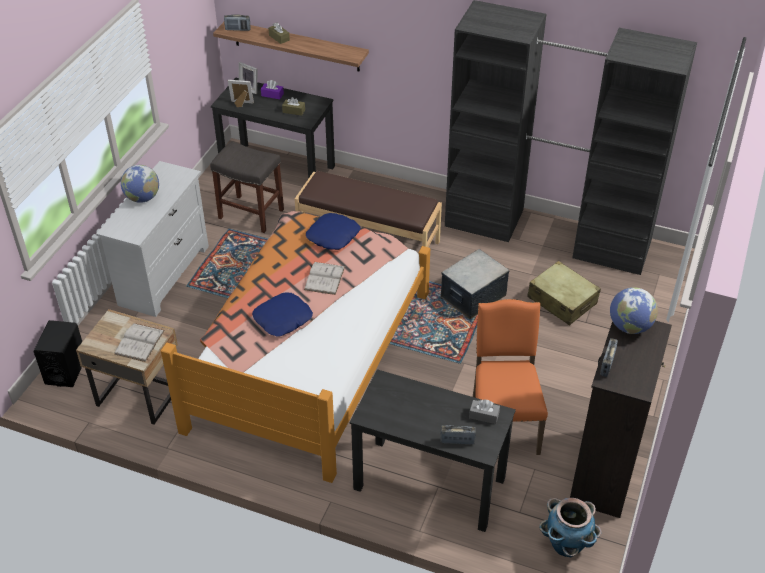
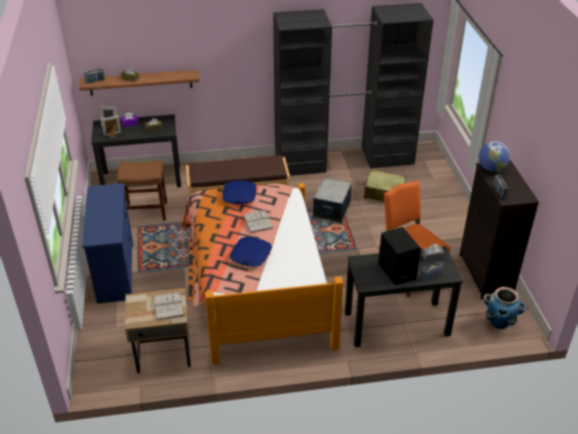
camera: 30 degrees left, 5 degrees down
(66, 370) = (93, 360): black speaker -> black speaker (396, 271)
(142, 198) = (97, 212): globe -> none
(164, 275) = (116, 271): white dresser -> blue dresser
(250, 214) = (145, 212): grey stool -> brown stool

